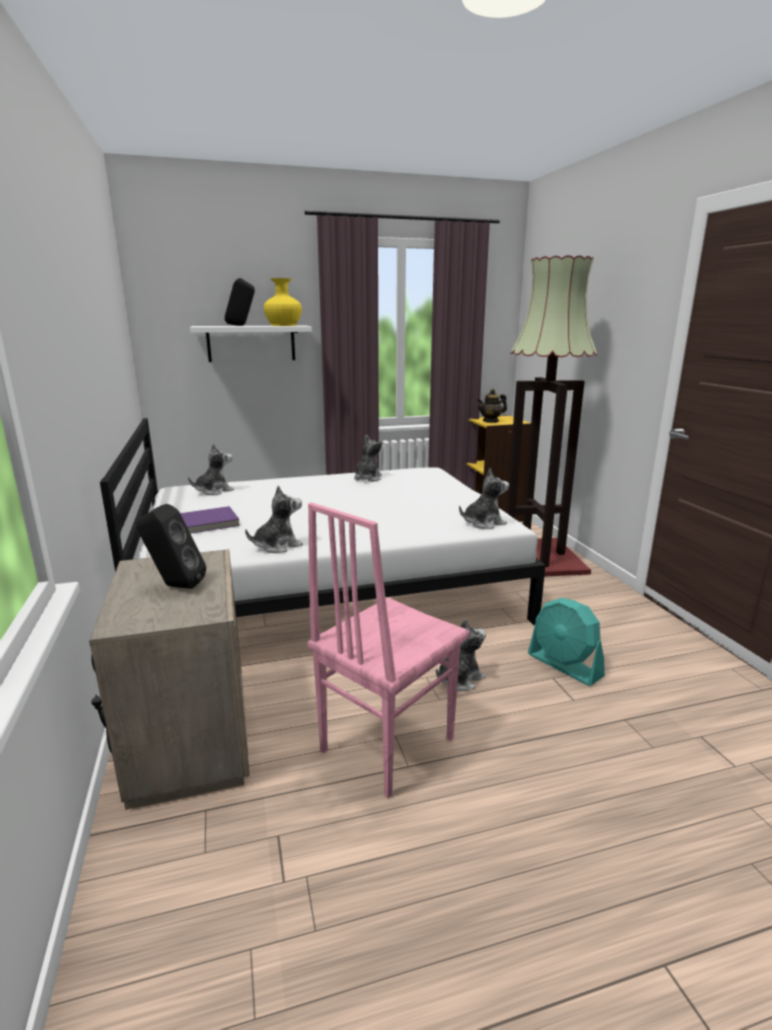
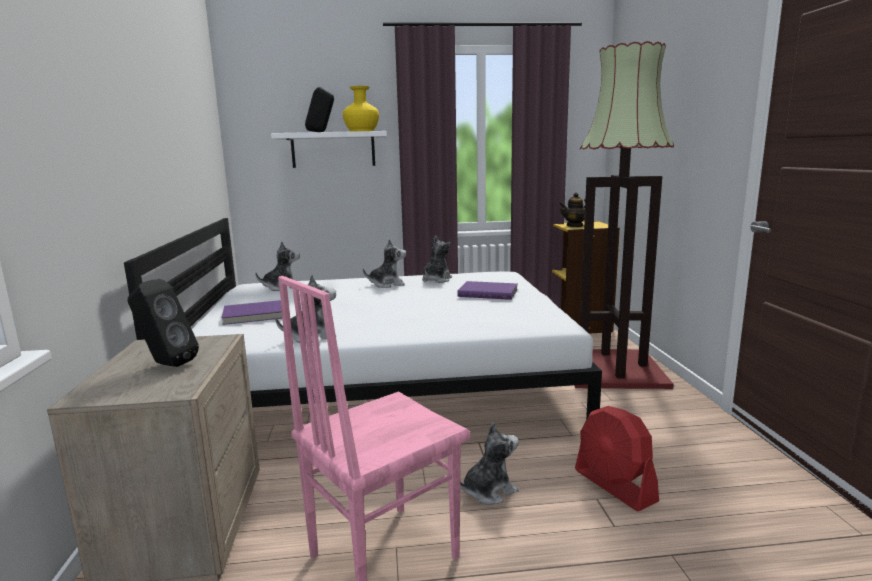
camera: 10 degrees right, 5 degrees down
(425, 492) = (488, 292): none -> purple book
(483, 523) = (535, 323): plush toy -> plush toy (387, 284)
(564, 665) = (614, 486): turquoise fan -> red fan

